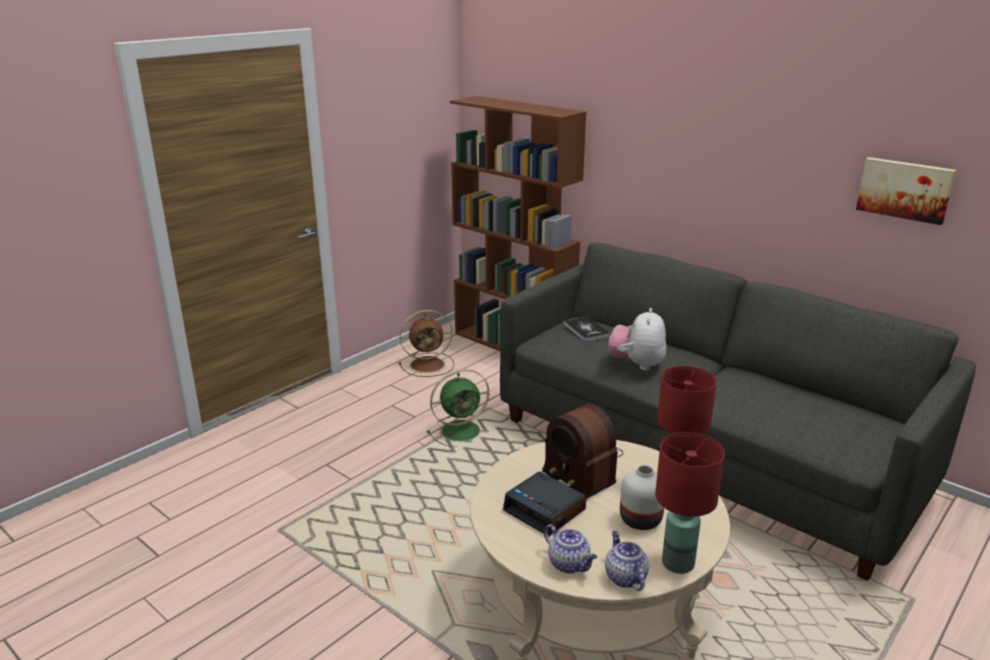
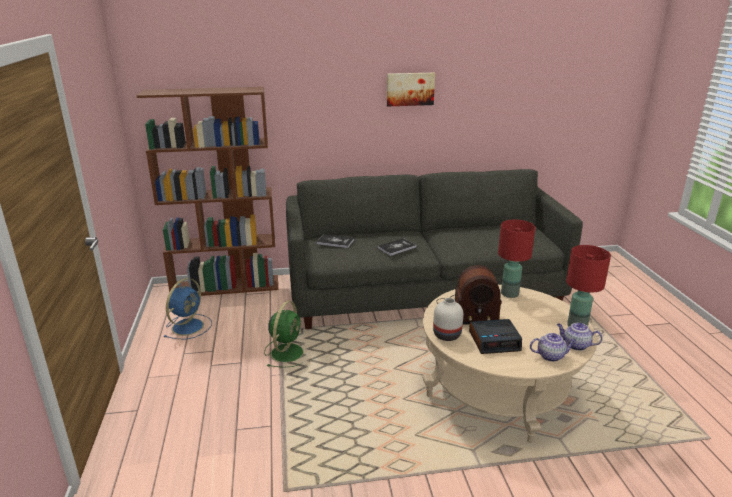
camera: 50 degrees left, 0 degrees up
(429, 365) = (189, 326): brown fan -> blue fan
(636, 364) = (397, 247): plush toy -> book
(641, 519) = (531, 318): white vase -> white vase (446, 334)
(905, 189) = (487, 100): picture -> picture (410, 89)

